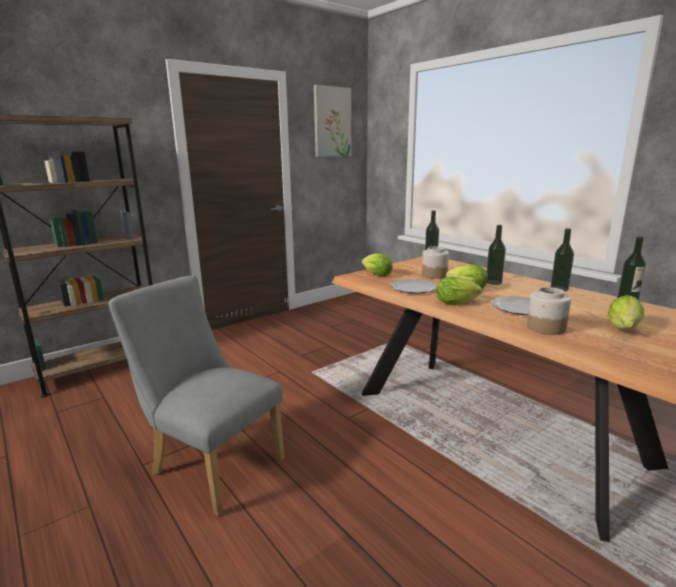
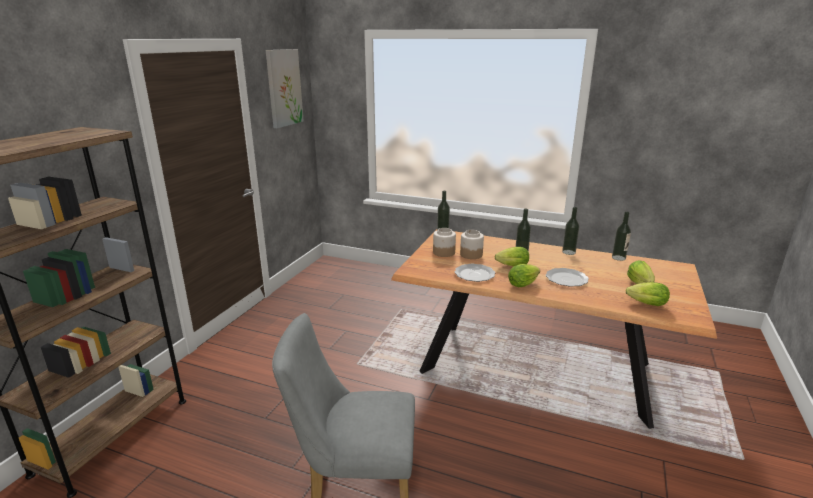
camera: 30 degrees left, 5 degrees up
(375, 275) = (425, 264): lettuce -> lettuce (644, 304)
(545, 328) = (601, 295): jar -> jar (443, 252)

